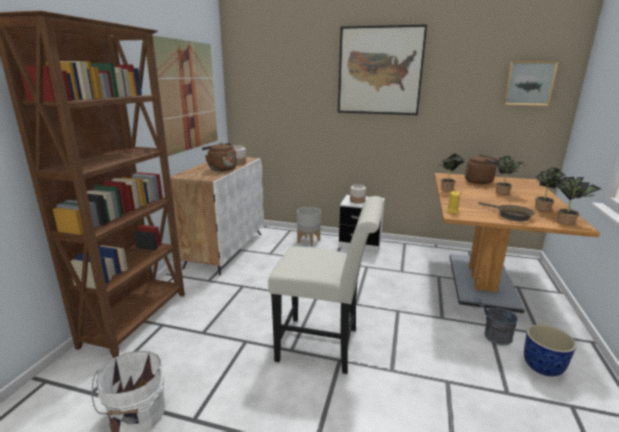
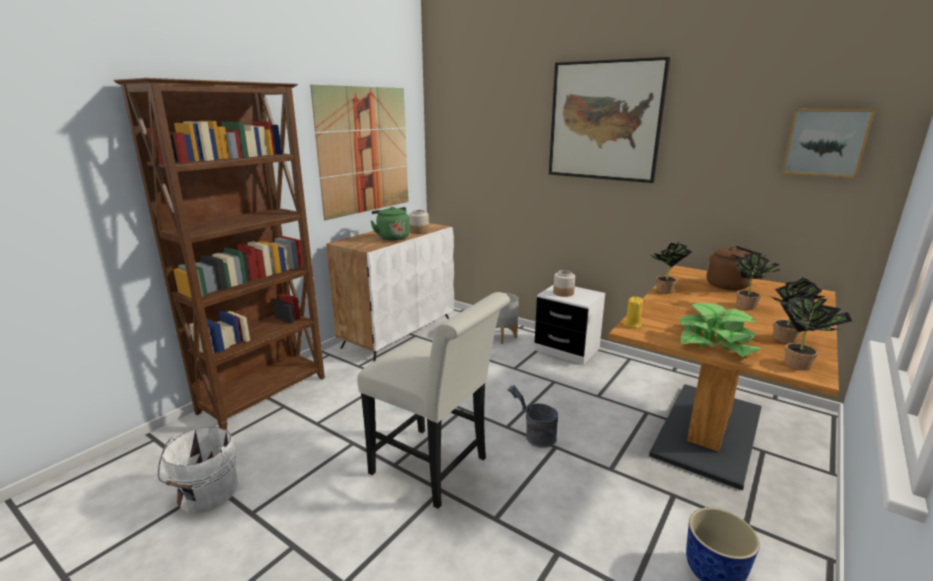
camera: 20 degrees right, 0 degrees up
(221, 169) = (392, 237): brown kettle -> green kettle
(492, 337) = (666, 512): grey bucket -> grey bucket (535, 437)
(510, 216) = (715, 343): brown frying pan -> potted plant

